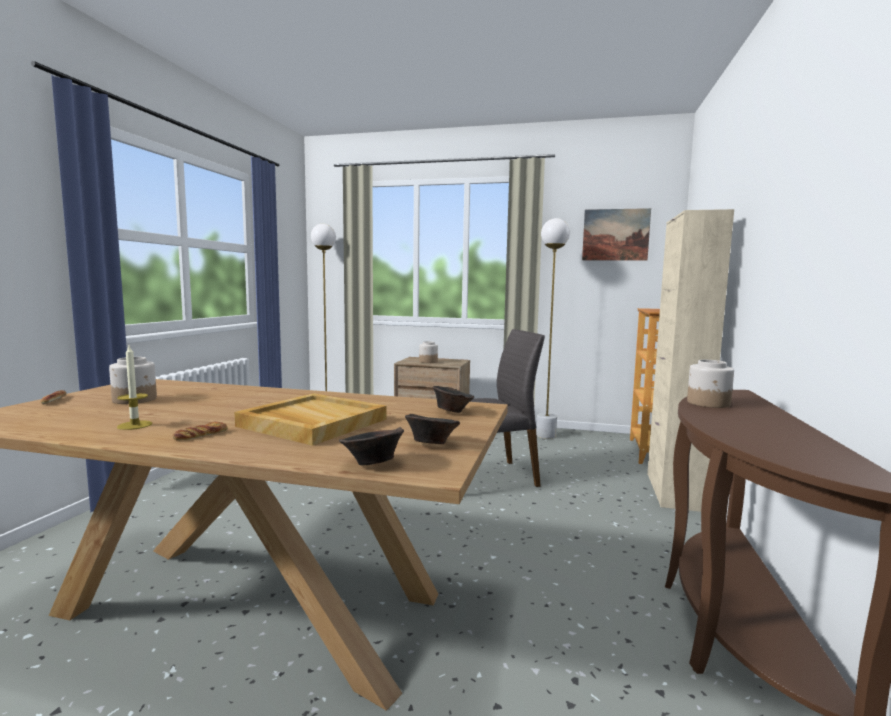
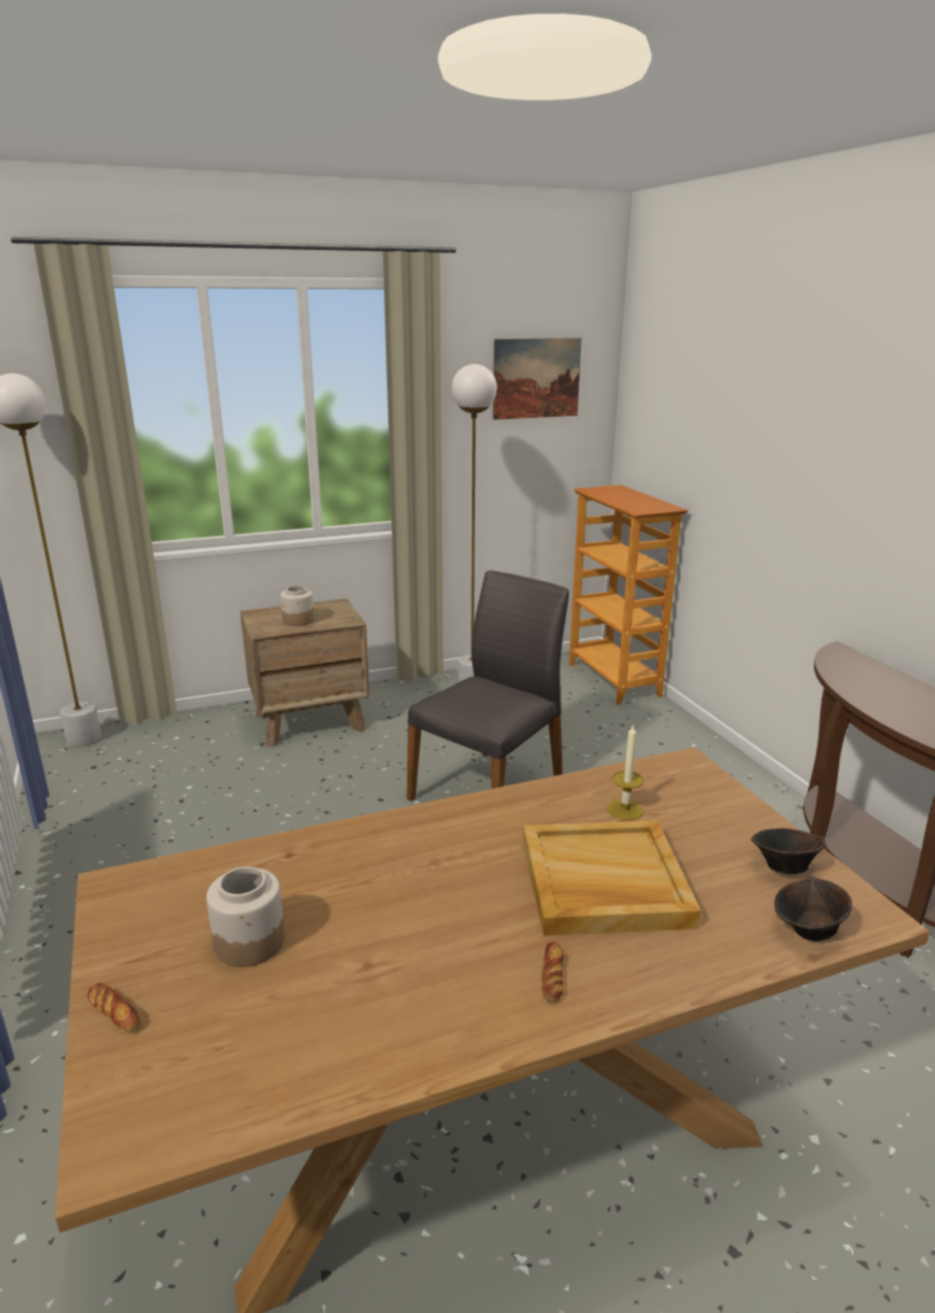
camera: 35 degrees left, 15 degrees up
(134, 425) = (419, 1001): candle -> candle (625, 809)
(452, 412) = (681, 788): brown bowl -> none
(673, 491) = (688, 738): beige cabinet -> none
(708, 403) = (858, 686): jar -> none

